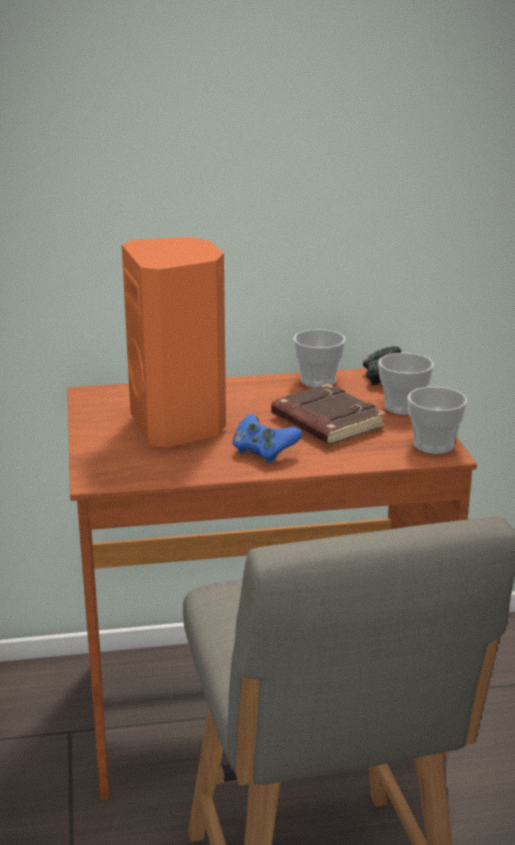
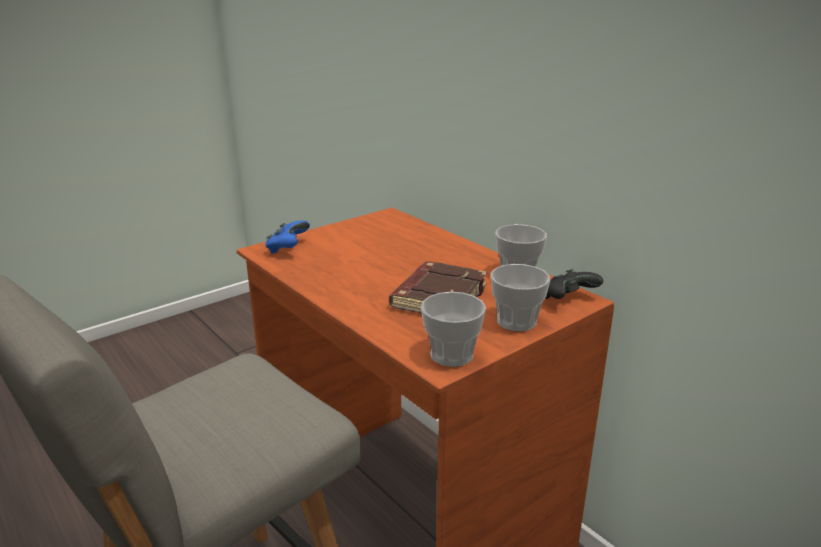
camera: 60 degrees right, 0 degrees up
(180, 427) = (368, 251): orange speaker -> none
(263, 452) = (355, 288): blue game controller -> blue game controller (288, 248)

